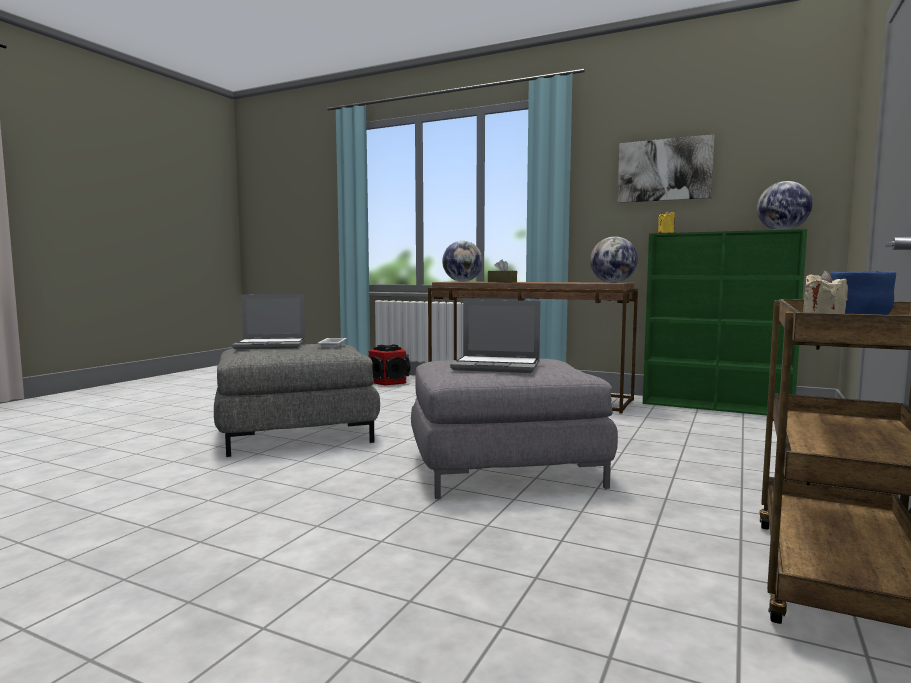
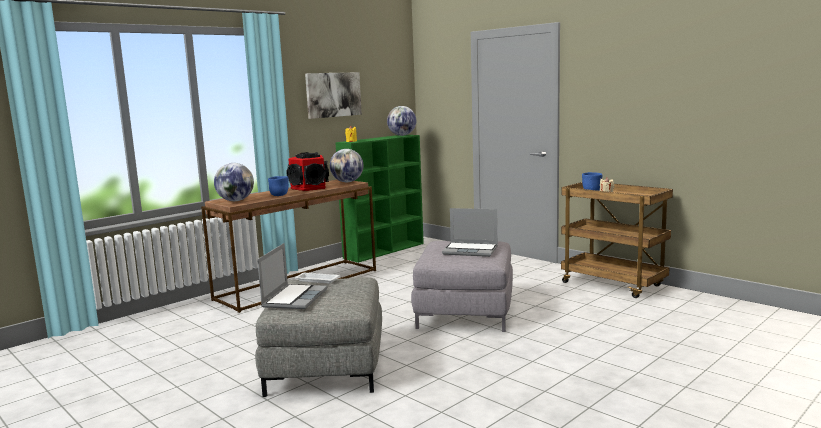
camera: 70 degrees left, 5 degrees up
(389, 382) = (158, 323): speaker -> speaker (310, 187)
(498, 366) = (471, 250): laptop -> laptop turned 75 degrees clockwise
(502, 282) = (279, 195): brown tissue box -> blue bowl

